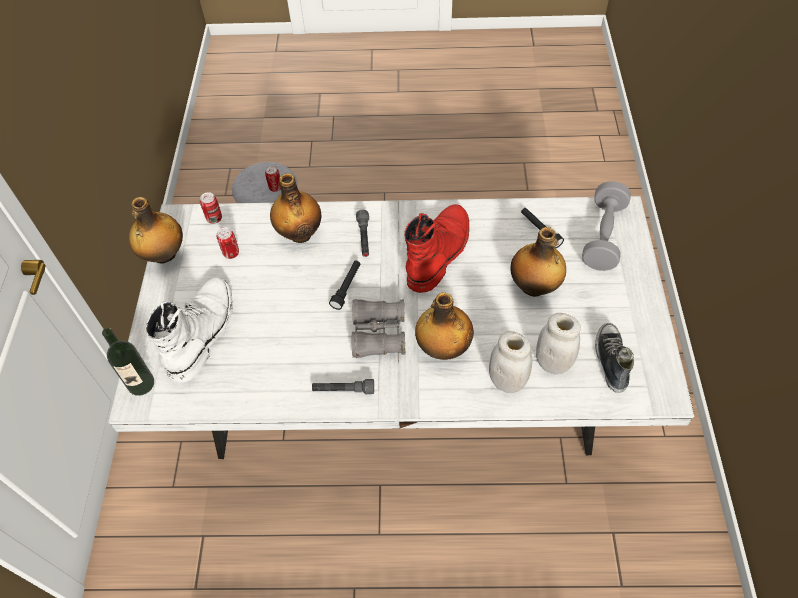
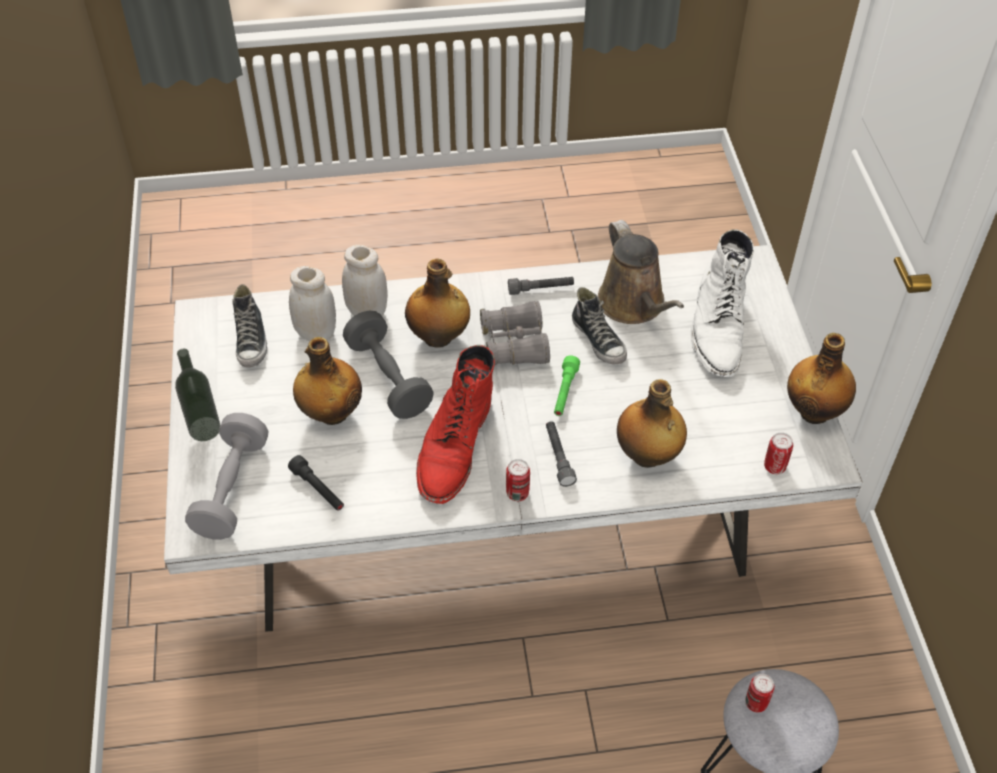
camera: 170 degrees right, 5 degrees down
(141, 384) = (757, 276): bottle -> bottle (204, 429)
(231, 253) = (728, 421): can -> can (517, 493)
(264, 364) = (634, 305): none -> brown watering can
(306, 331) = (599, 340): none -> shoe
(347, 287) = (564, 392): black flashlight -> green flashlight
(488, 313) = (388, 378): none -> grey dumbbell

